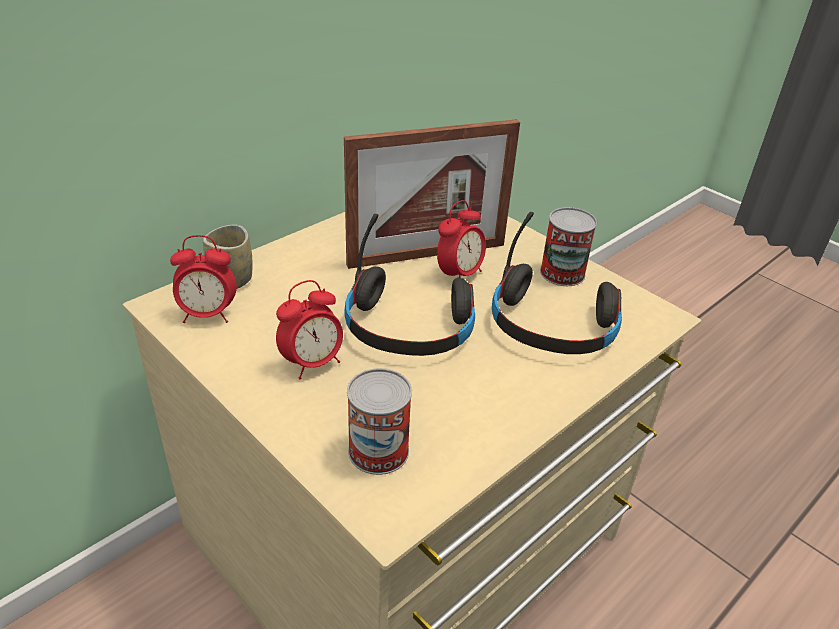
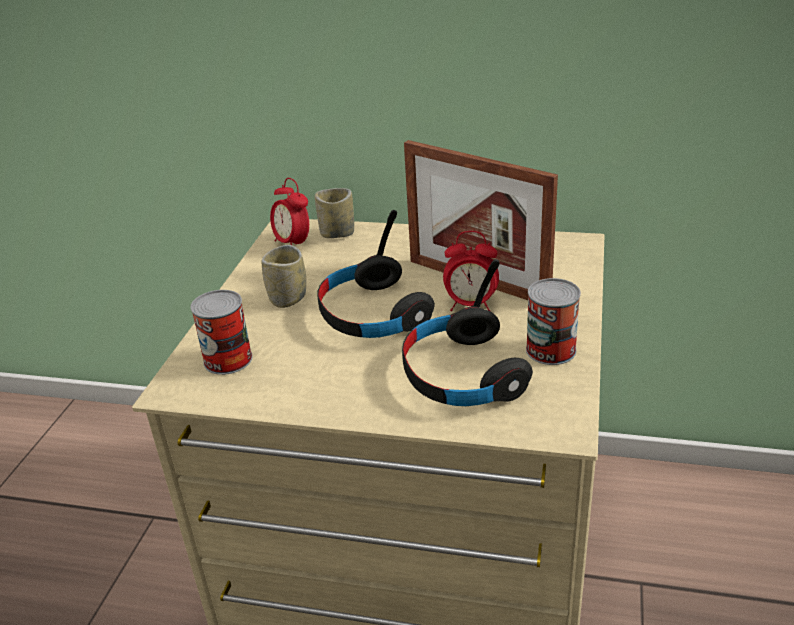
camera: 60 degrees right, 5 degrees down
(312, 363) = (288, 298): alarm clock -> cup

